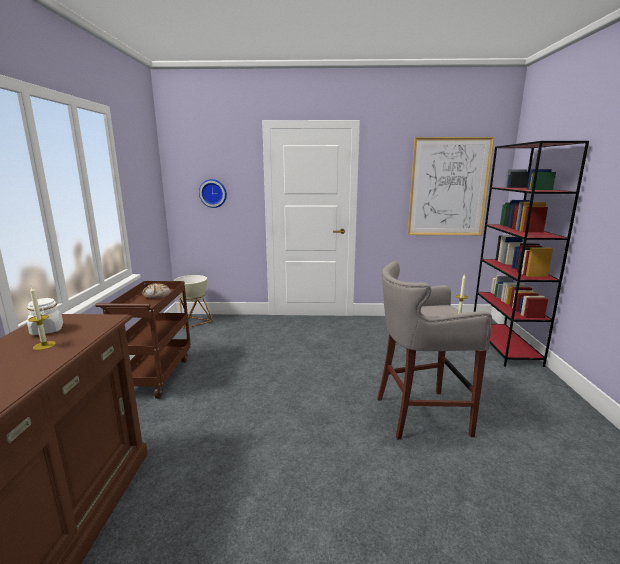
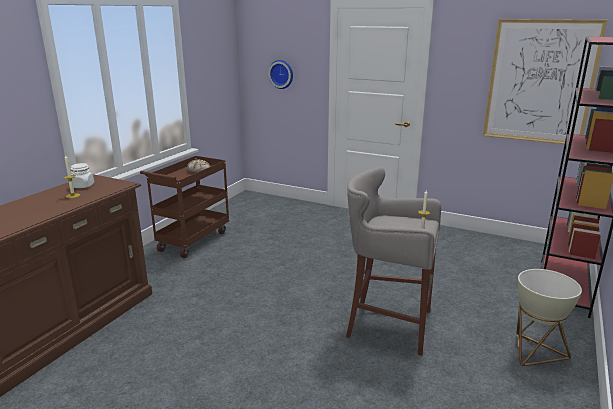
camera: 25 degrees right, 5 degrees up
(195, 322) = (255, 200): planter -> planter (535, 351)

